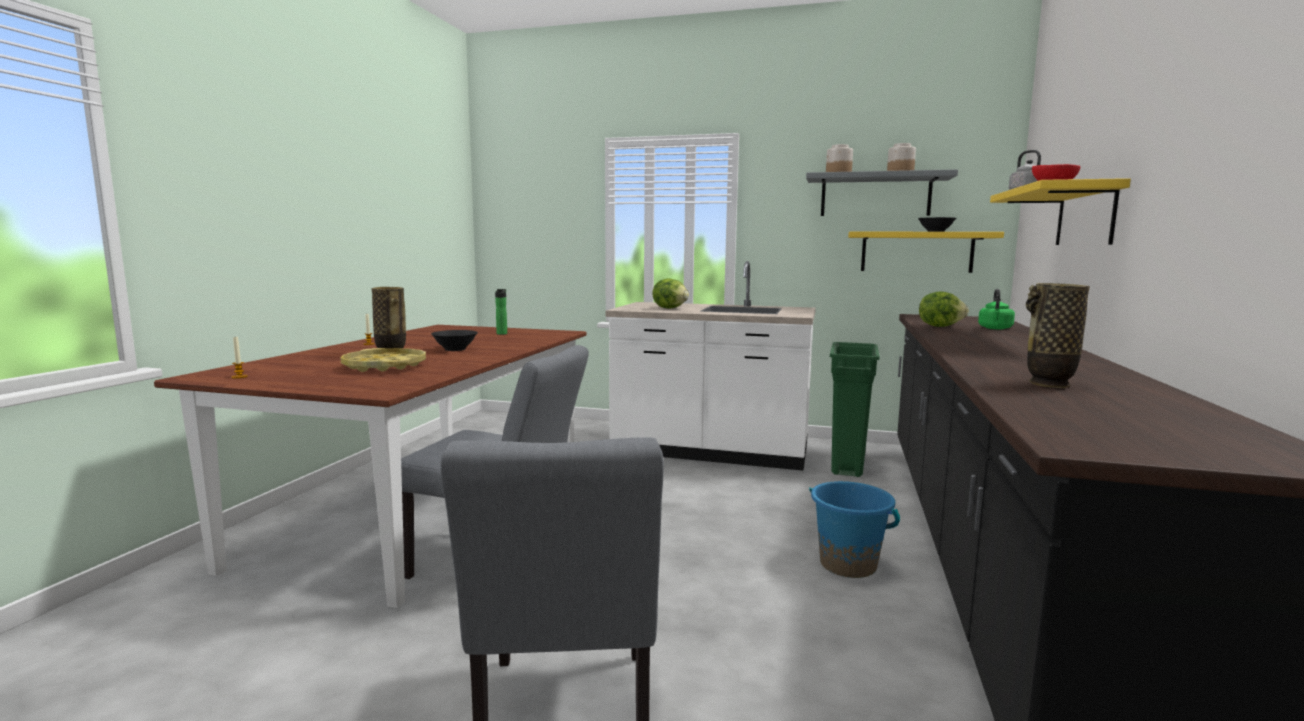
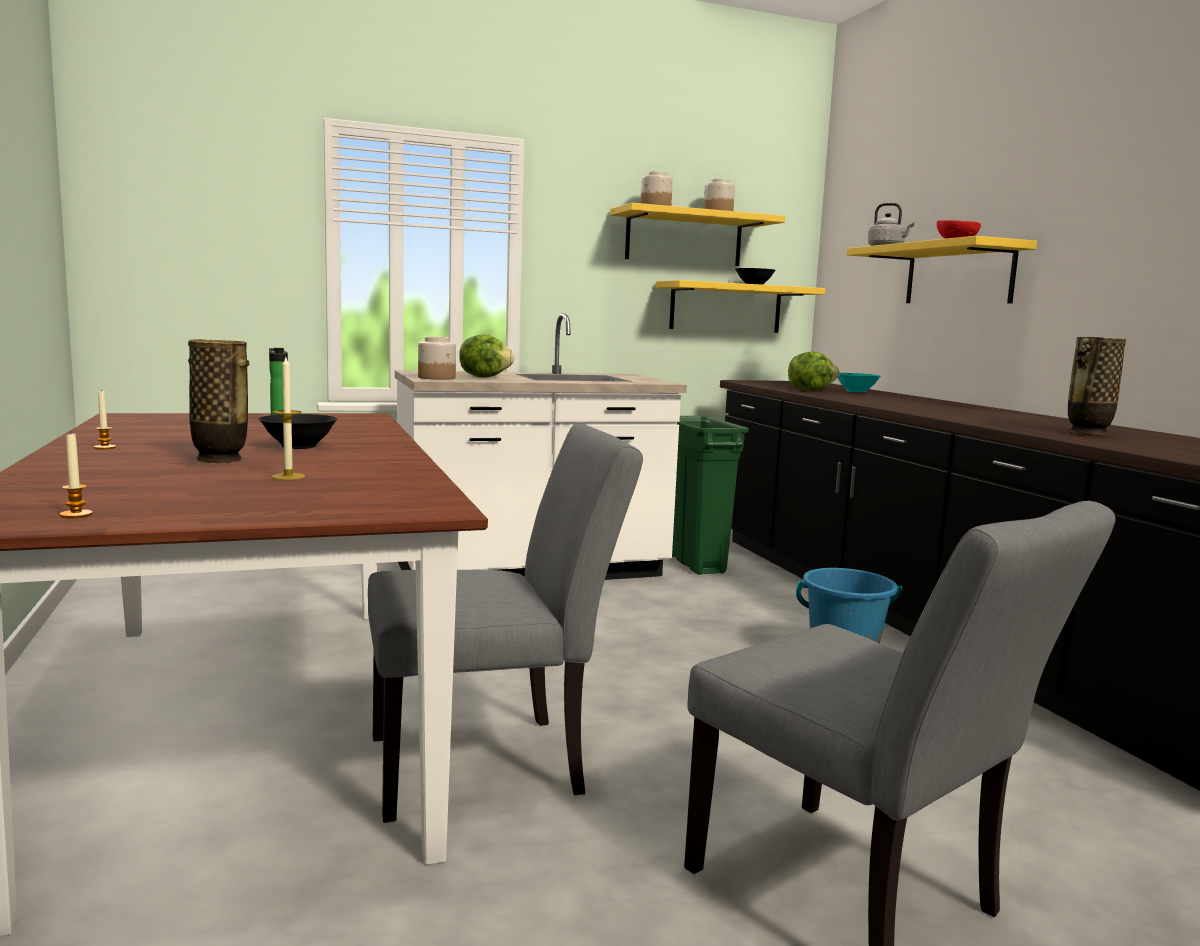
camera: 35 degrees left, 0 degrees up
(384, 366) = (288, 476): yellow tray -> candle
(633, 308) = (437, 378): none -> jar
(875, 196) = (684, 238): grey shelf -> yellow shelf
(995, 328) = (856, 391): green kettle -> turquoise bowl

